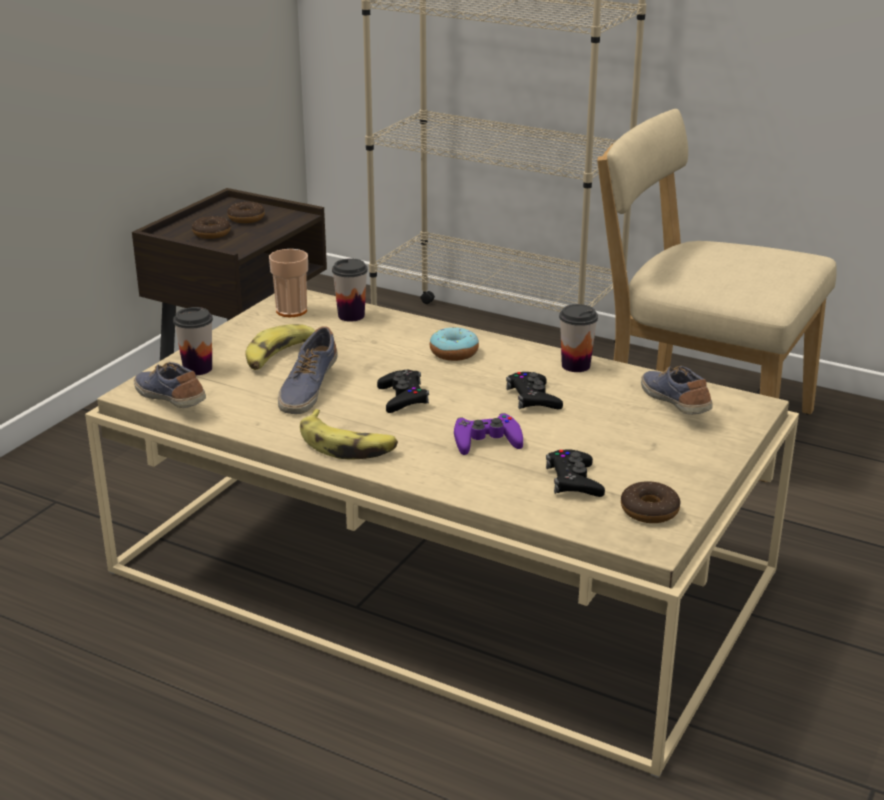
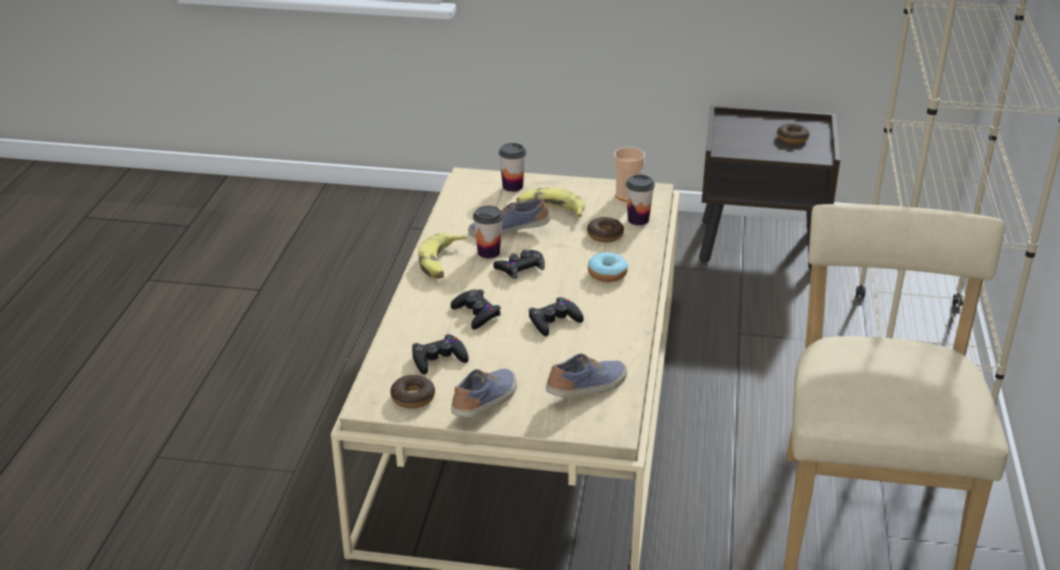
camera: 70 degrees right, 5 degrees up
(172, 400) = (464, 190): shoe -> shoe (486, 403)
(212, 233) = (748, 134): donut -> donut (605, 235)
(486, 441) = (476, 313): purple game controller -> black game controller
(575, 365) = (624, 331): cup -> cup (488, 252)

